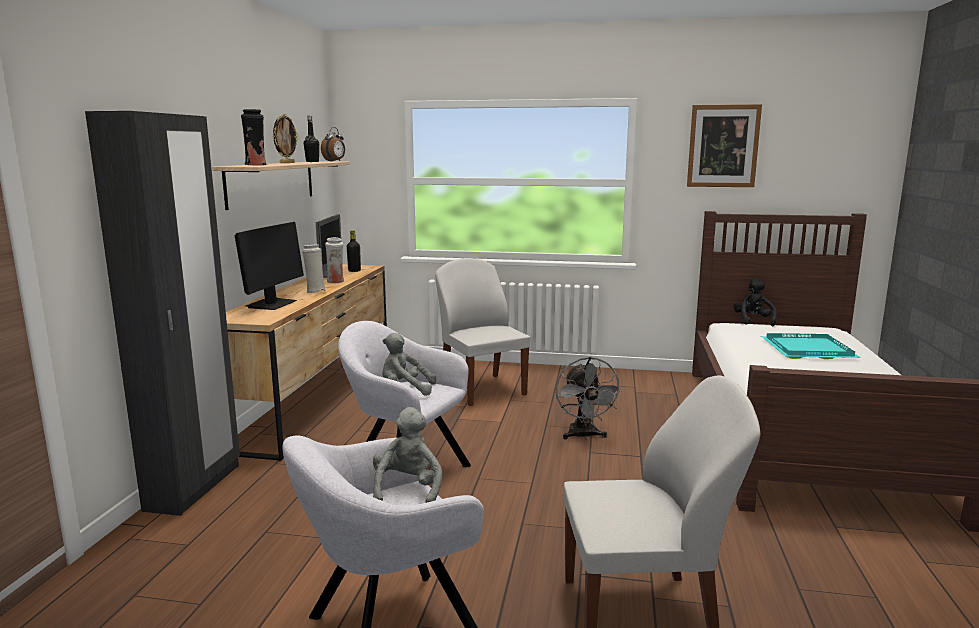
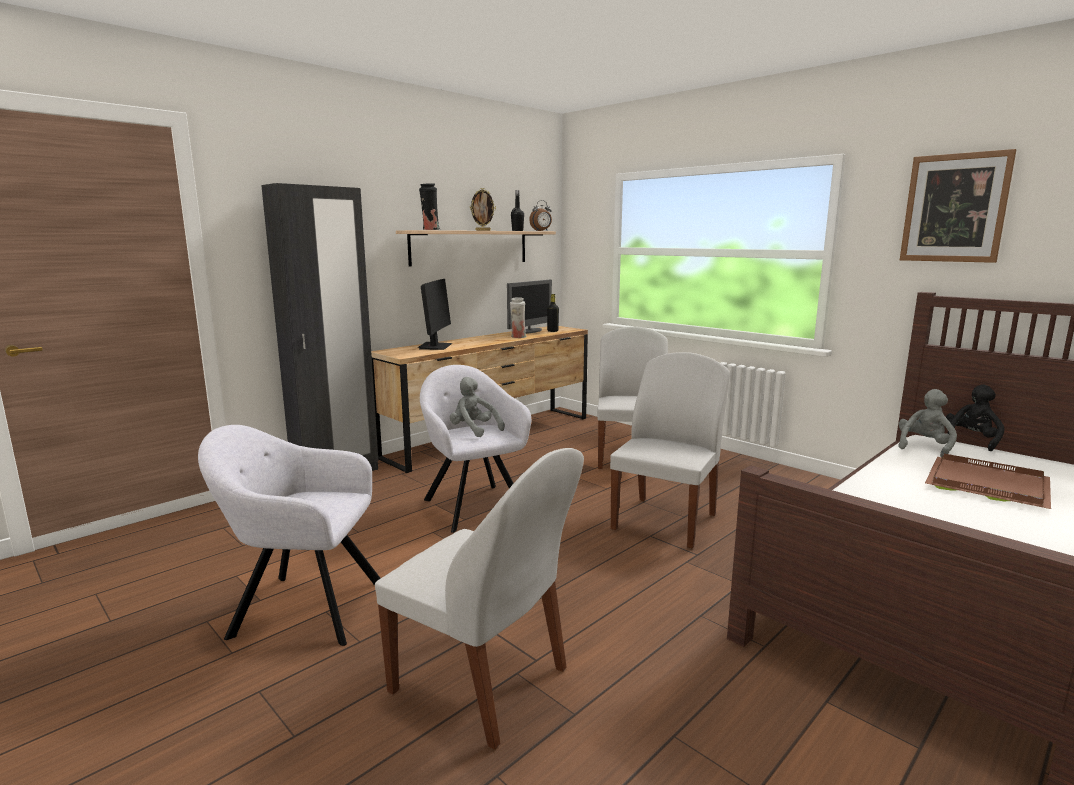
camera: 35 degrees right, 0 degrees up
(272, 304) = (435, 346): monitor -> monitor turned 45 degrees counterclockwise
(315, 291) = (485, 342): white vase -> none
(408, 491) = (337, 497): grey plush toy -> grey plush toy (924, 447)
(584, 436) = (666, 520): grey fan -> white chair
(808, 349) = (989, 484): turquoise tray -> brown tray

